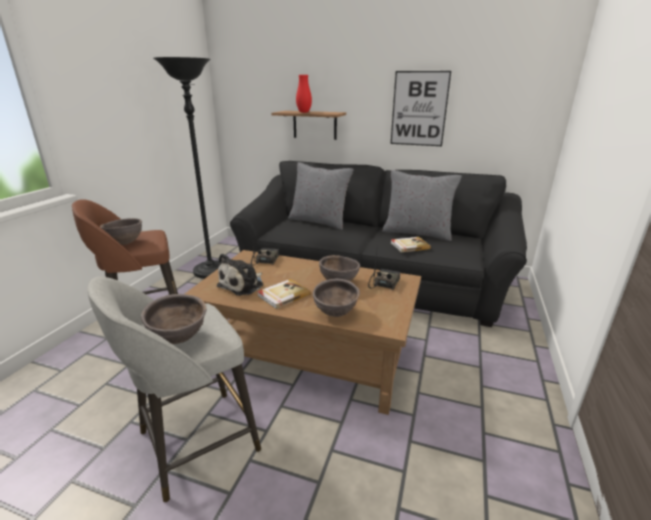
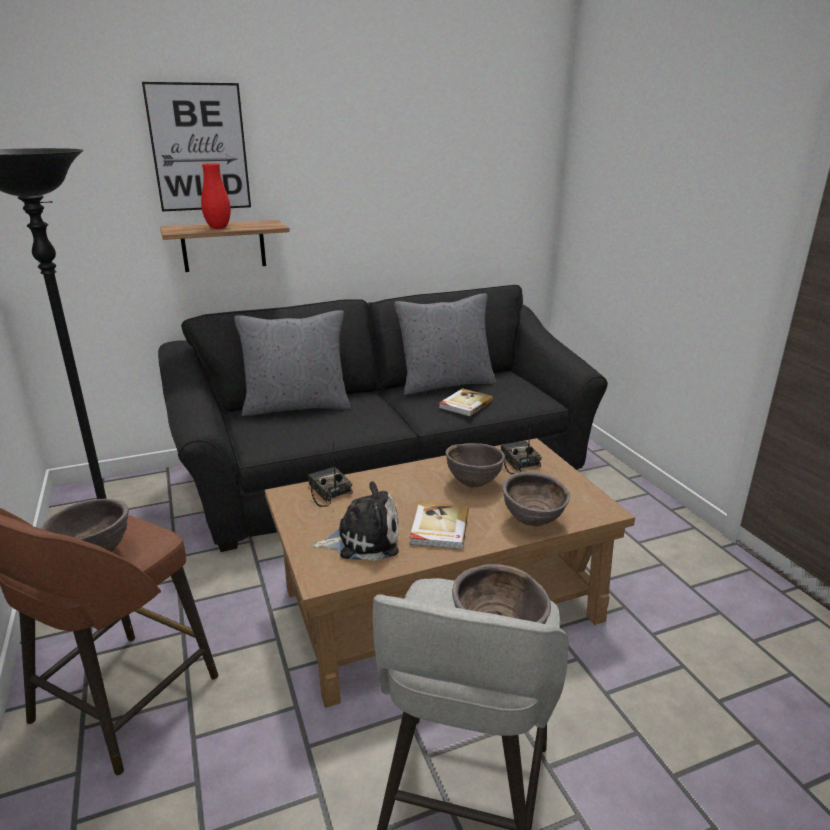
camera: 40 degrees left, 0 degrees up
(243, 285) = (363, 540): plush toy -> plush toy turned 90 degrees counterclockwise
(419, 109) = (390, 206): picture -> picture (199, 148)

